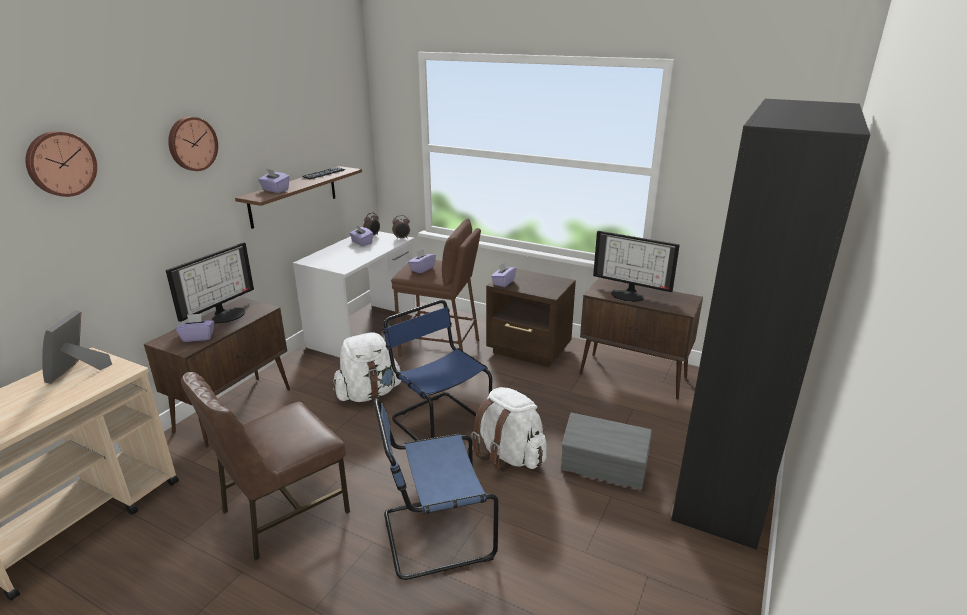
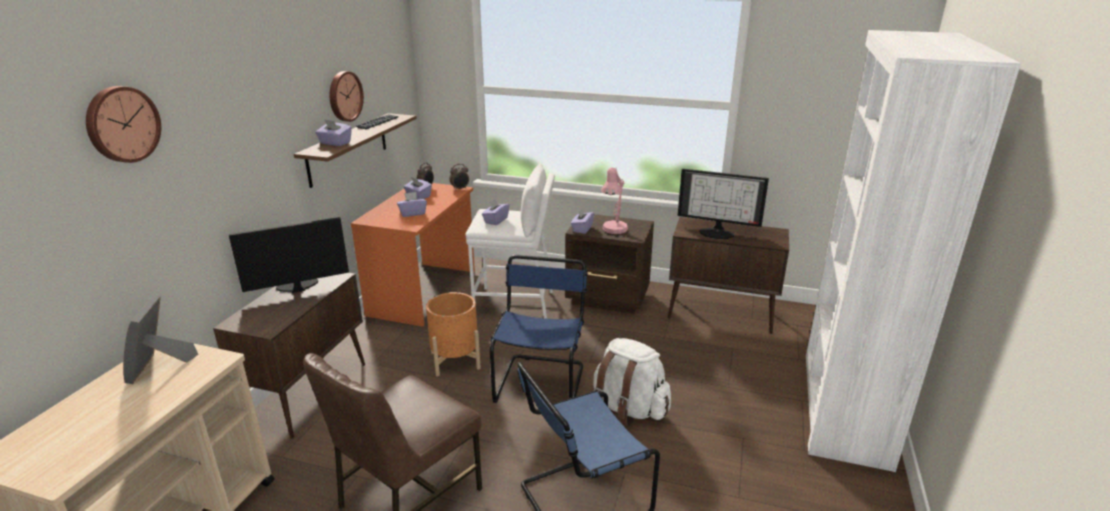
camera: 10 degrees left, 0 degrees up
(191, 143) = (251, 94): wall clock -> wall clock (344, 96)
(198, 337) = (276, 315): purple tissue box -> purple tissue box (412, 213)
(226, 314) = (297, 286): monitor -> monitor turned 135 degrees counterclockwise
(364, 330) = (424, 292): white desk -> orange desk
(368, 394) = (455, 360): white backpack -> orange planter
(438, 421) = (541, 381): blue chair -> blue chair turned 60 degrees clockwise
(440, 348) = (514, 304): brown stool -> white stool
(532, 286) = (613, 231): none -> pink table lamp
(604, 468) = (726, 411): grey storage box -> none
(725, 478) = (843, 407): black bookcase -> white bookcase

